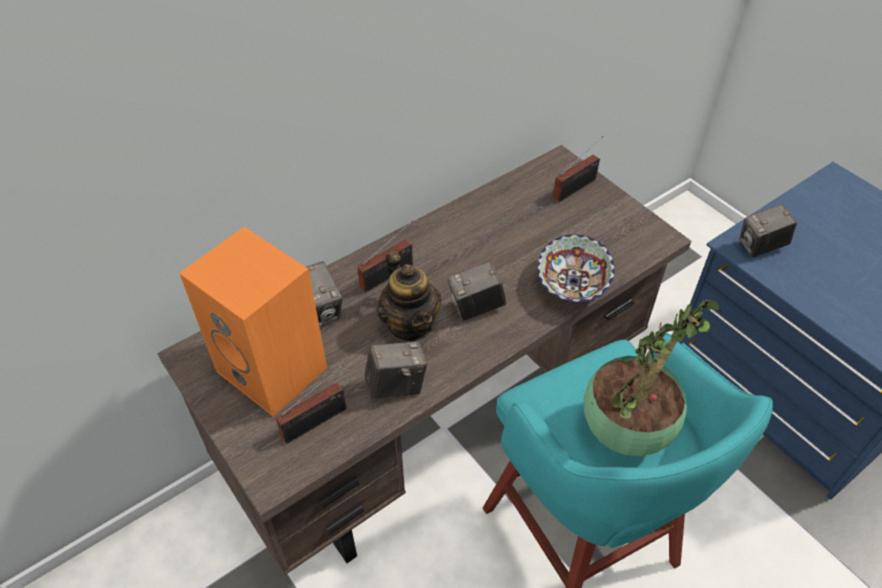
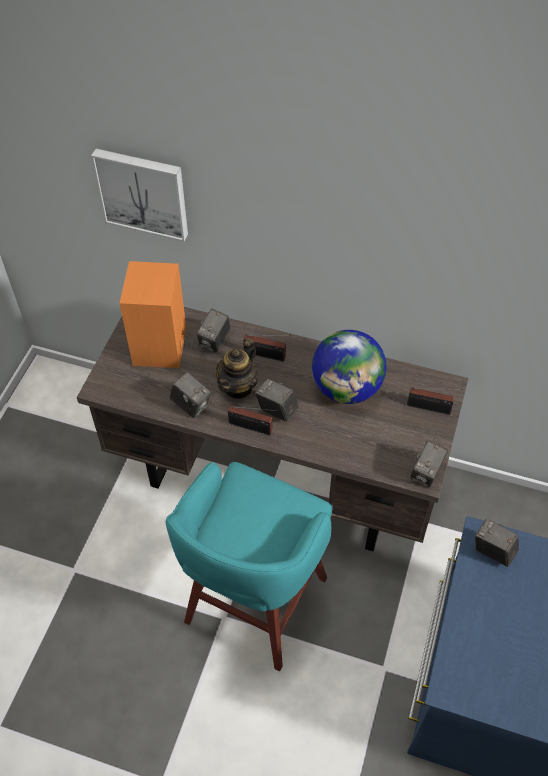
camera: 55 degrees right, 5 degrees up
(124, 162) = (143, 192): none -> picture
(318, 421) = (144, 385): radio -> radio (252, 427)
(497, 234) = (347, 388): none -> globe
(573, 284) = (338, 450): bowl -> none
(626, 429) = (251, 533): potted plant -> none
(655, 233) = (426, 473): none -> camera

